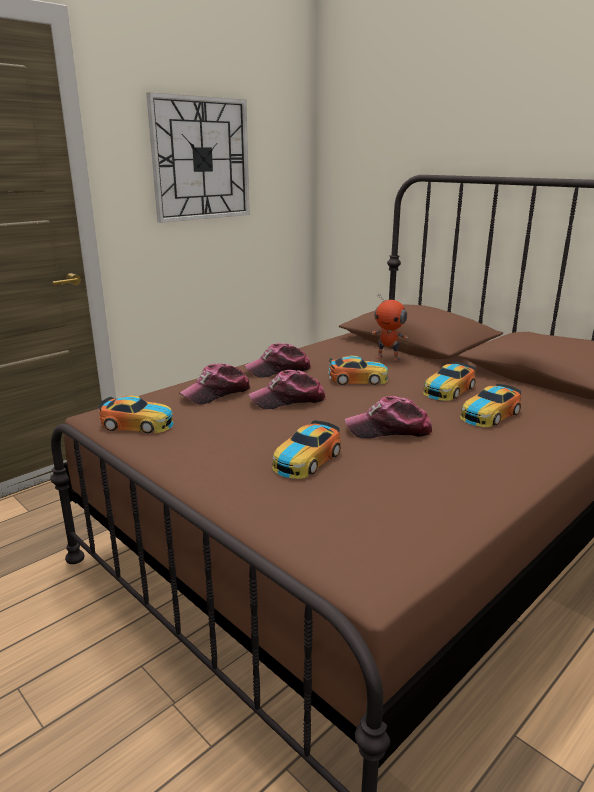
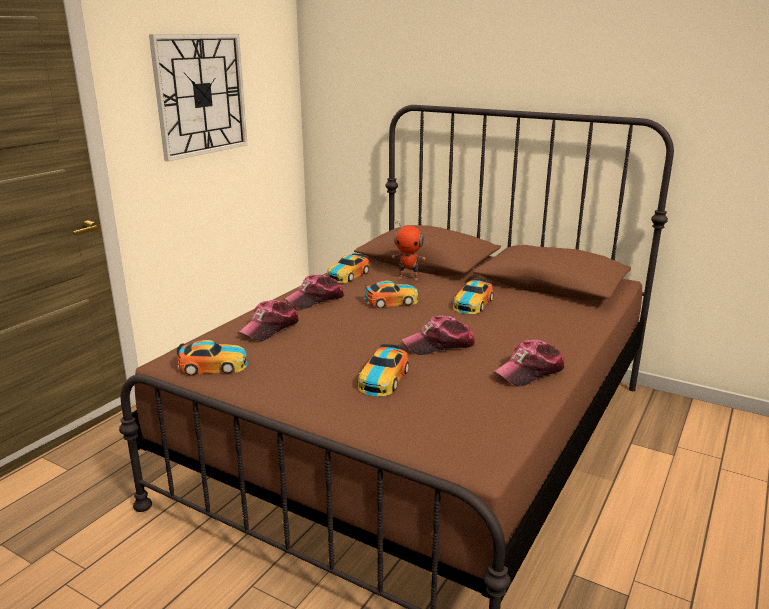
camera: 15 degrees left, 0 degrees up
(288, 400) = (340, 328): cap -> cap (529, 372)
(489, 414) = (513, 322): toy car -> toy car (347, 275)

